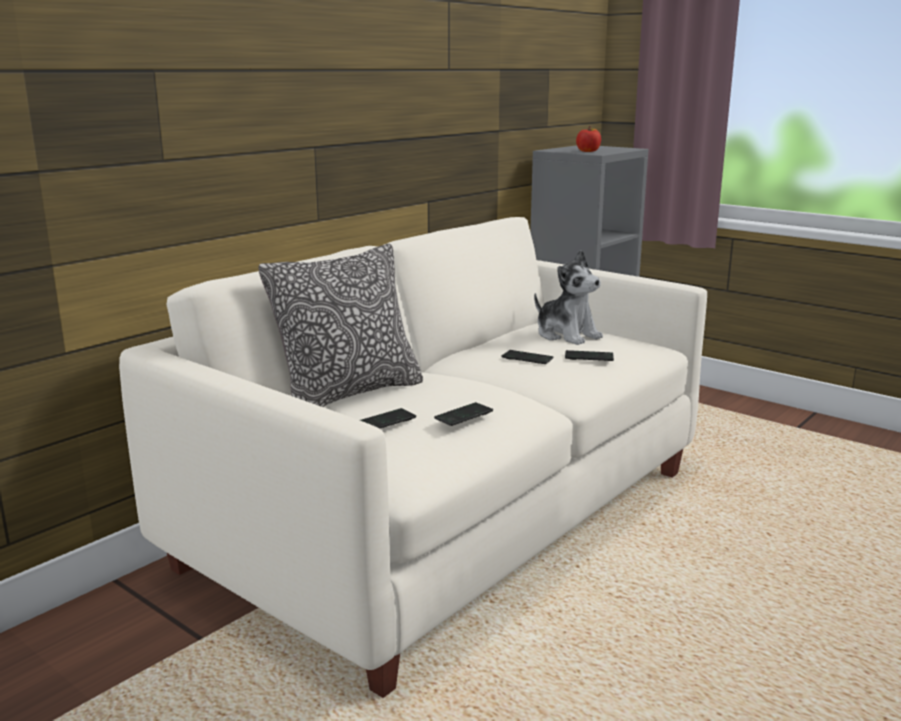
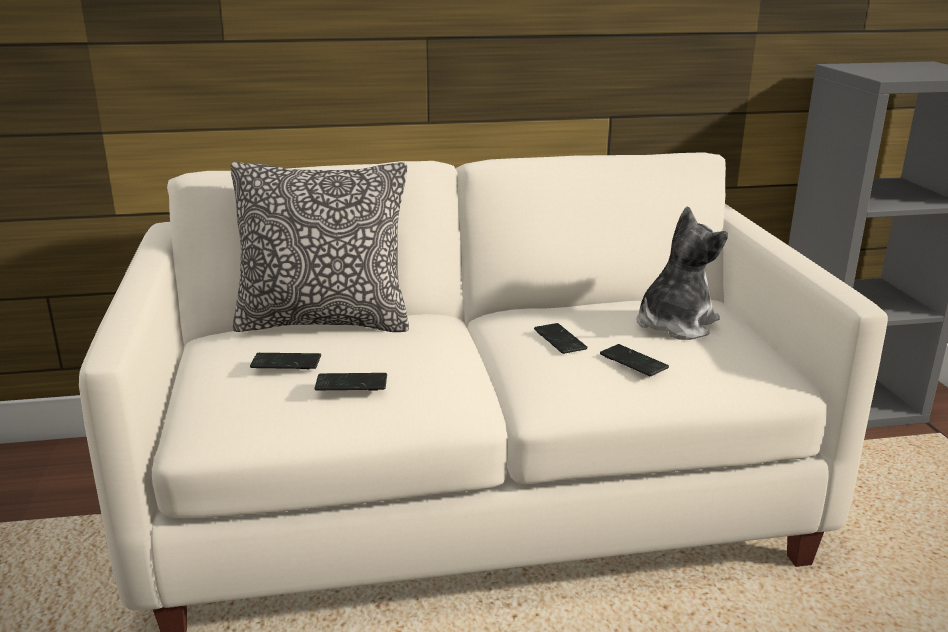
camera: 40 degrees right, 5 degrees up
(567, 335) = (674, 325): plush toy -> plush toy turned 135 degrees counterclockwise
(588, 151) = (887, 73): apple -> none

